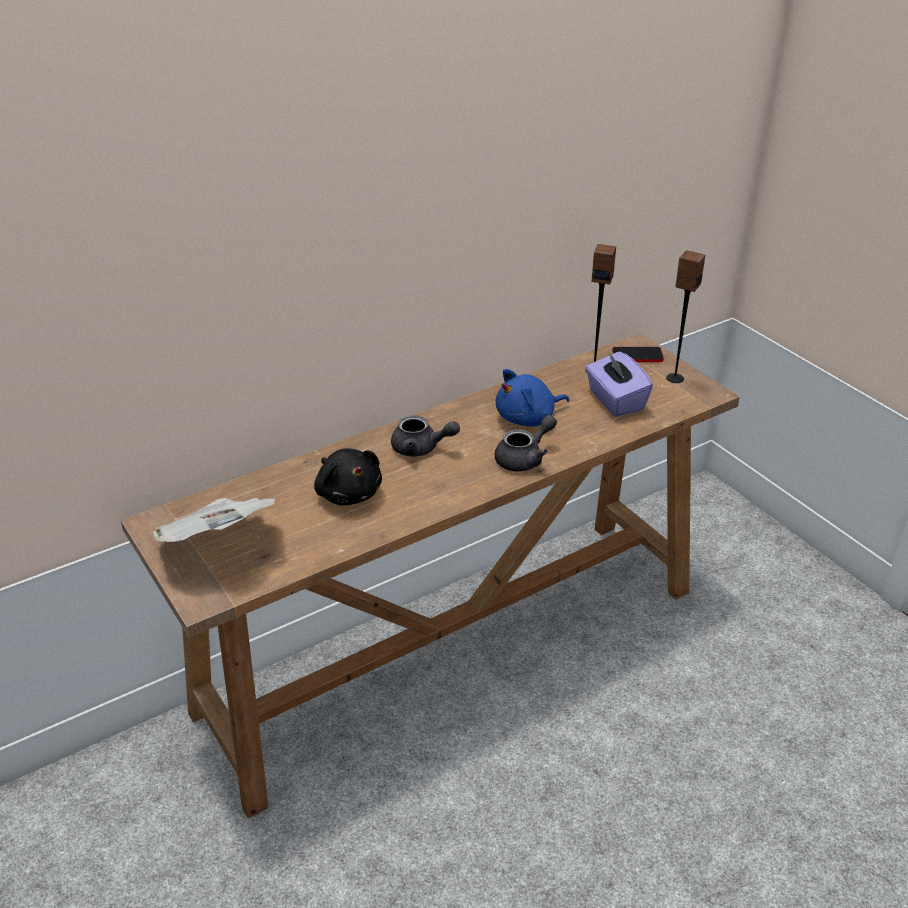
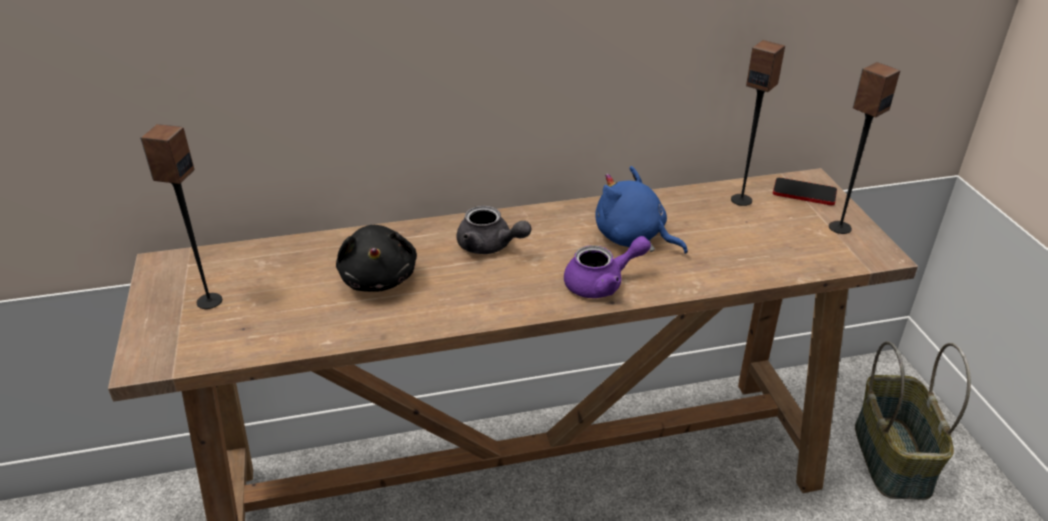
camera: 20 degrees right, 0 degrees up
(218, 542) = (209, 301): newspaper -> speaker
(525, 458) = (602, 283): grey teapot -> purple teapot
(528, 418) = (633, 238): blue plush toy -> blue plush toy turned 45 degrees clockwise
(615, 401) = (750, 239): purple tissue box -> none
(732, 556) = (894, 458): none -> basket

